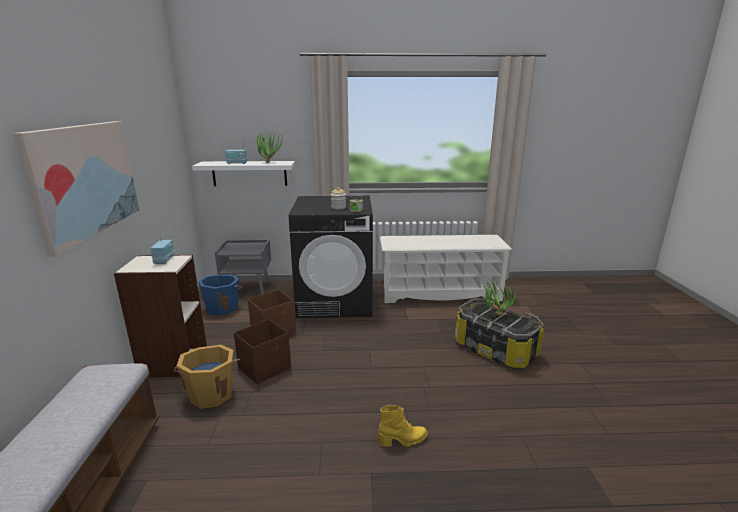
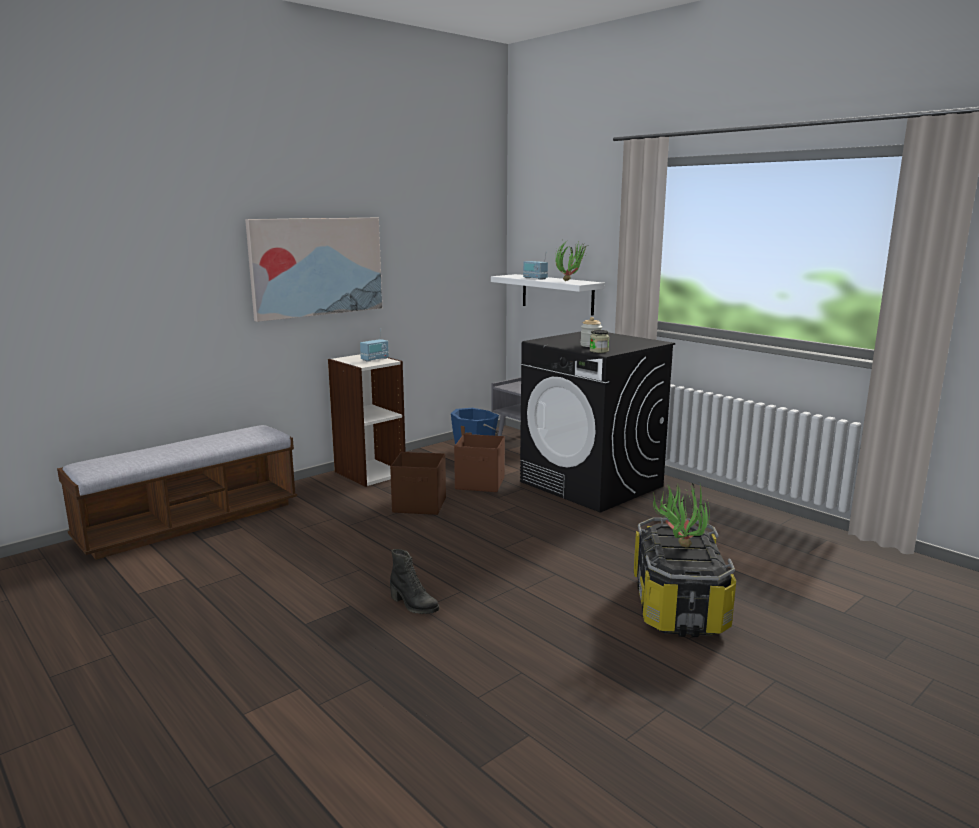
camera: 50 degrees right, 5 degrees down
(211, 394) = (355, 503): orange bucket -> none
(403, 441) = (413, 605): yellow boot -> black boot
(440, 293) = (746, 527): white shoe rack -> none

